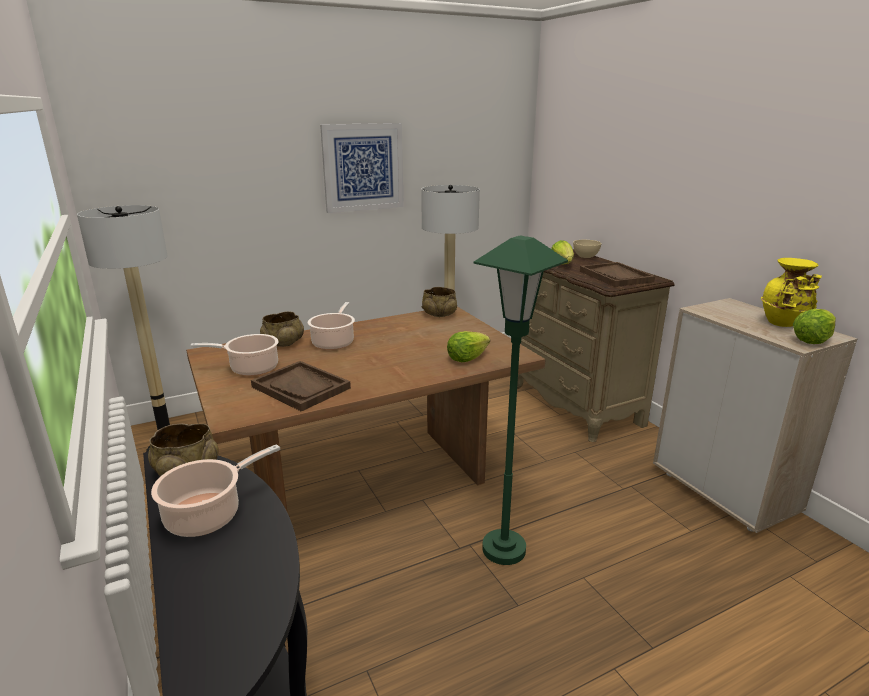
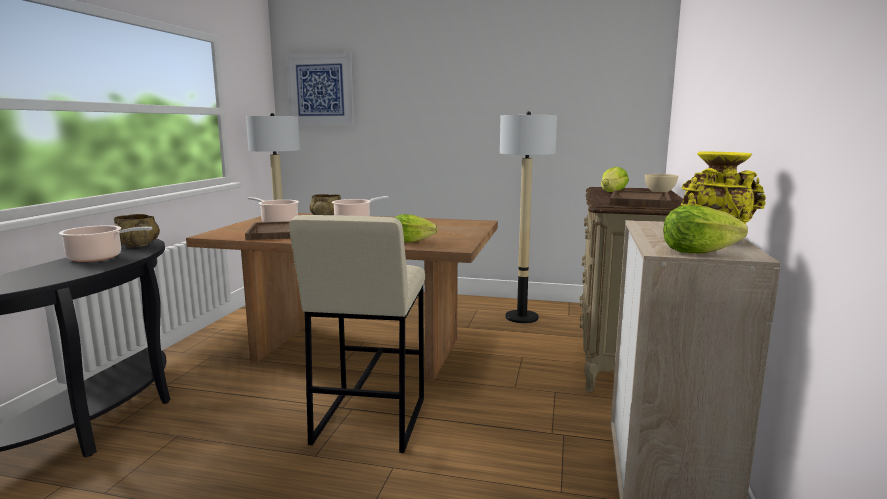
camera: 40 degrees right, 10 degrees down
(363, 167) = (477, 101): picture -> picture (320, 90)
(439, 314) = (468, 222): beige bowl -> none
(503, 549) = (369, 422): green floor lamp -> beige stool

